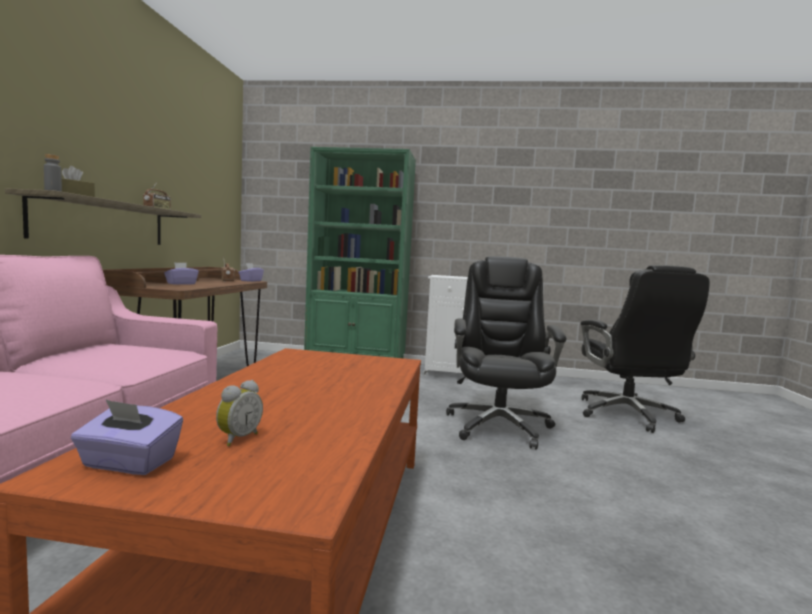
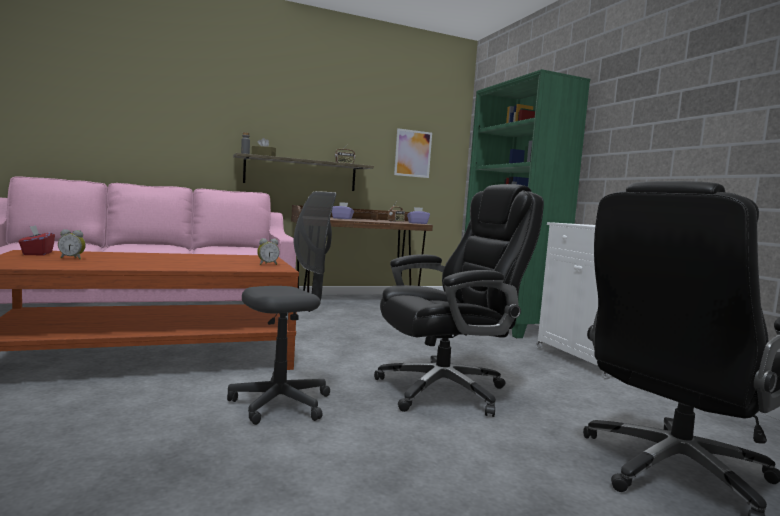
camera: 60 degrees right, 0 degrees up
(128, 463) = (37, 254): purple tissue box -> red tissue box
(206, 198) = (413, 153): none -> picture
(365, 360) = (267, 264): none -> alarm clock
(507, 491) = (281, 404): none -> grey office chair

